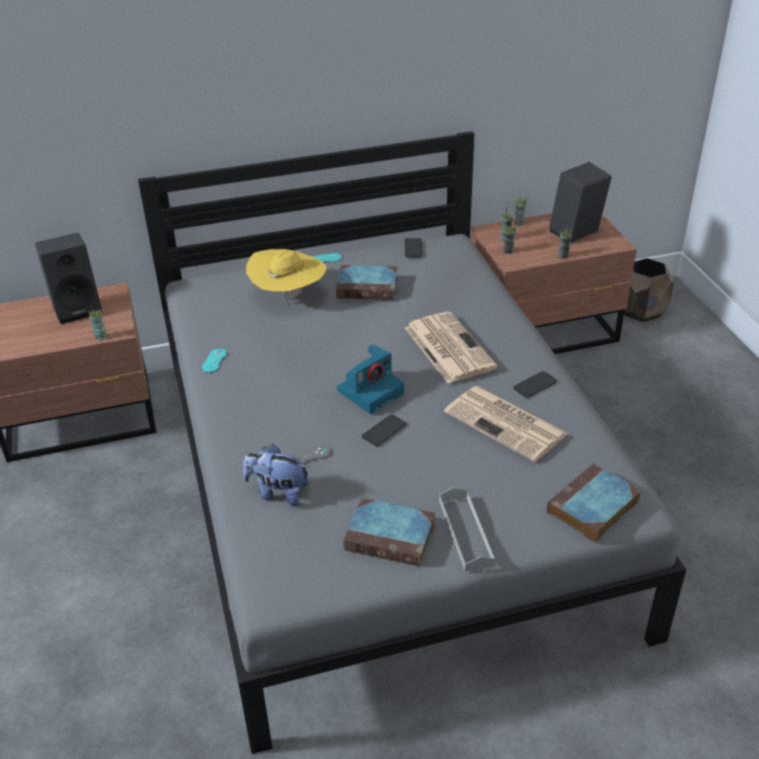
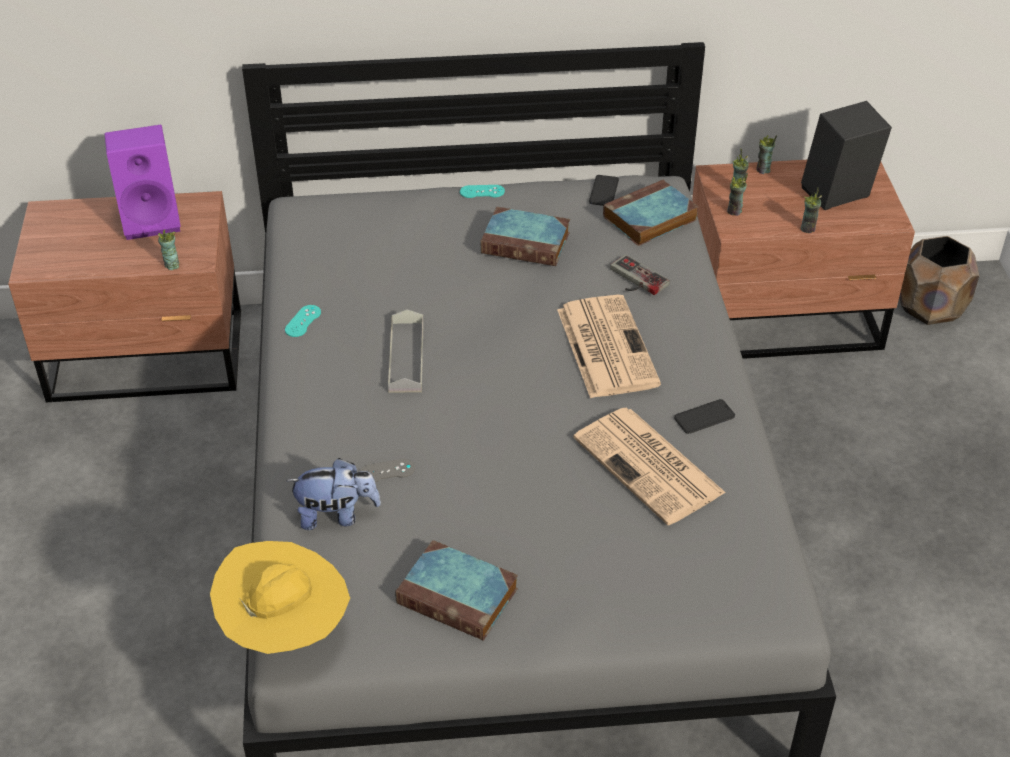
camera: 10 degrees right, 5 degrees up
(78, 307) = (152, 219): black speaker -> purple speaker
(278, 493) = (336, 515): plush toy -> plush toy turned 150 degrees clockwise
(289, 296) = (420, 241): yellow hat -> yellow hat (285, 630)
(371, 391) = (488, 394): camera -> none
(384, 431) = (490, 452): phone -> none
(454, 301) = (634, 280): none -> game controller
(465, 532) = (552, 605): grey tray -> grey tray (406, 356)
(592, 508) = (722, 601): book -> book (649, 219)

